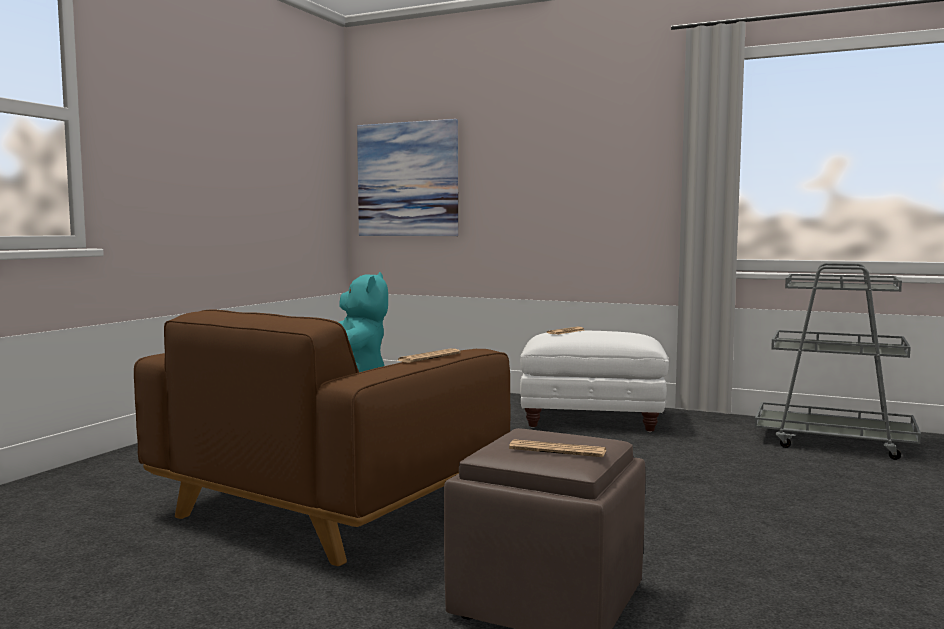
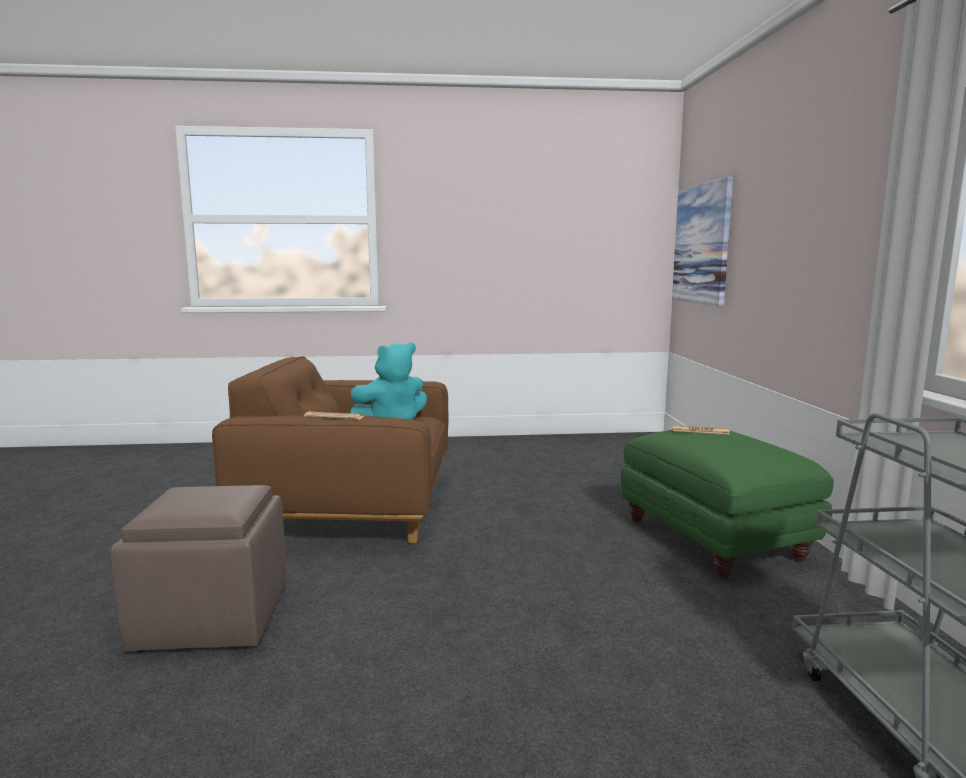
camera: 60 degrees right, 5 degrees up
(557, 450) = (178, 503): newspaper -> none
(593, 419) = (715, 541): white ottoman -> green ottoman

